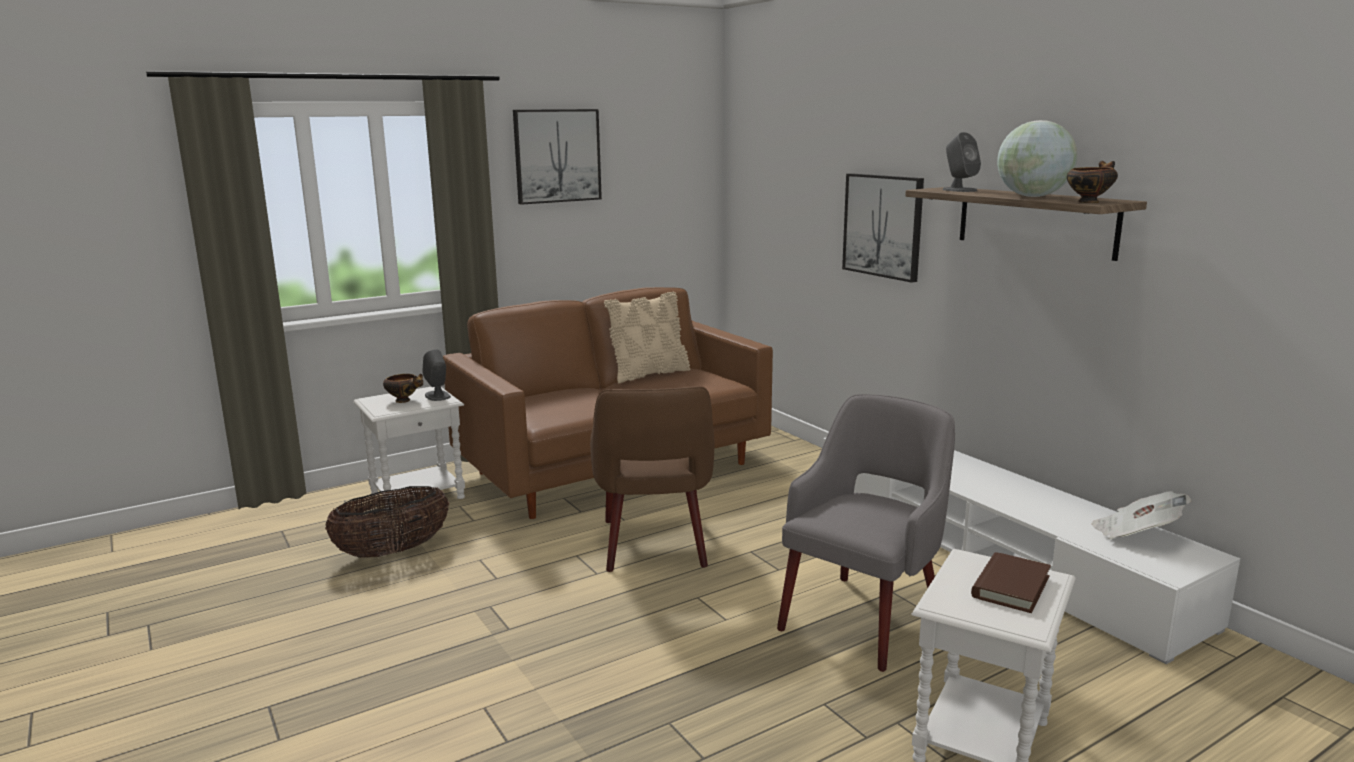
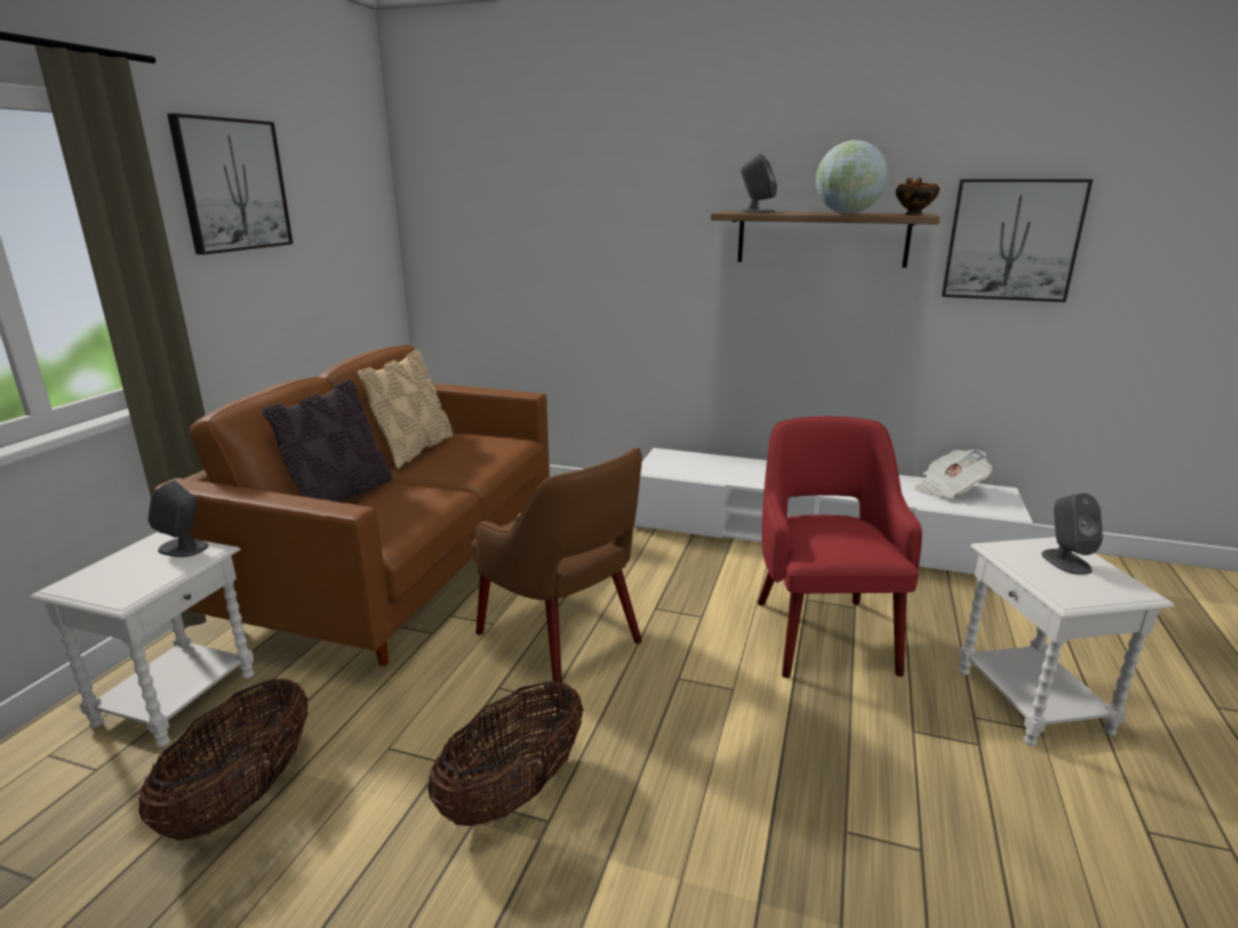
camera: 40 degrees left, 5 degrees up
(404, 401) = (137, 570): bowl -> none
(511, 608) = (514, 792): none -> basket
(556, 392) = (341, 498): none -> black pillow
(863, 618) = (822, 633): grey armchair -> red armchair
(883, 226) = (640, 255): picture -> picture (1012, 240)
(1010, 586) = (1065, 561): brown book -> grey speaker

